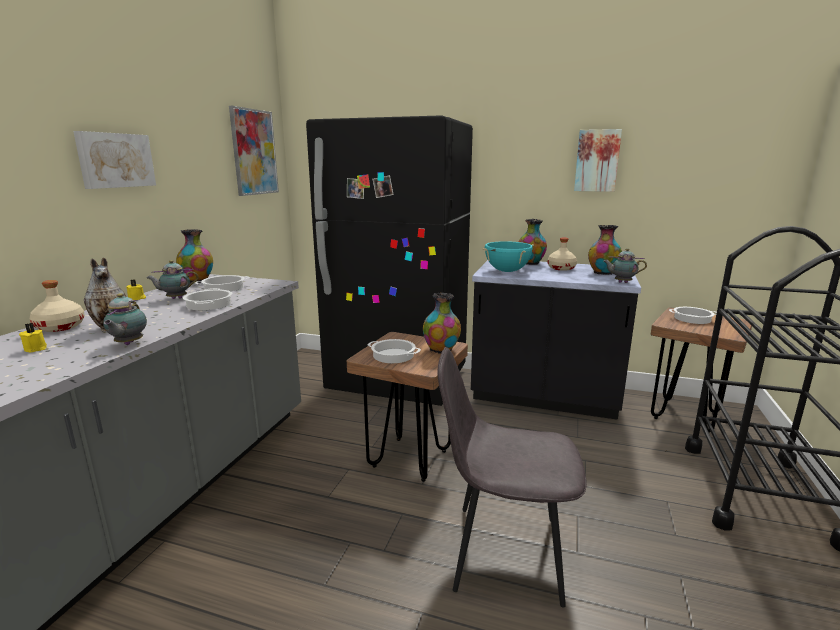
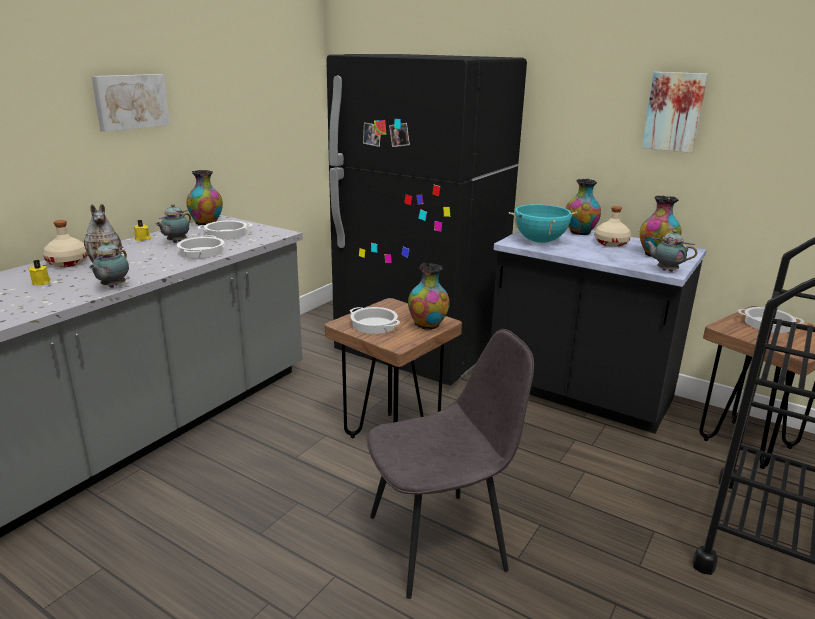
camera: 15 degrees right, 5 degrees up
(175, 298) = (176, 242): teapot -> teapot turned 60 degrees counterclockwise
(254, 152) = (285, 82): picture -> none
(503, 552) = (440, 541): grey chair -> grey chair turned 135 degrees clockwise

